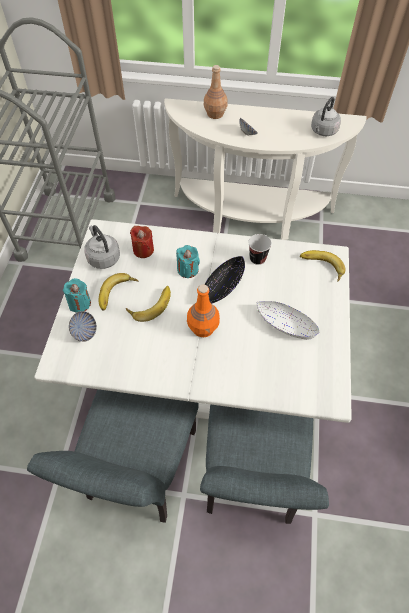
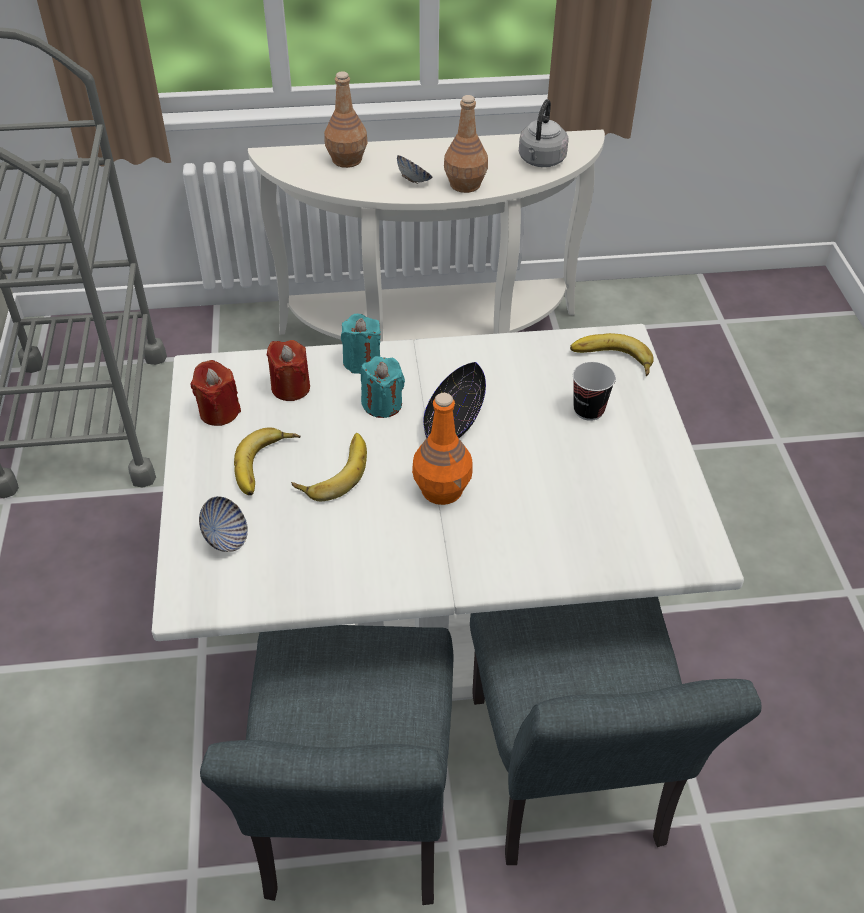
camera: 15 degrees left, 10 degrees down
(79, 303) = (200, 493): turquoise candle -> turquoise candle (361, 361)
(103, 257) = (219, 412): grey kettle -> red candle
(257, 258) = (499, 366): cup -> cup (588, 410)
(275, 140) = (464, 184): none -> brown bottle
(285, 324) = (582, 457): white bowl -> none

